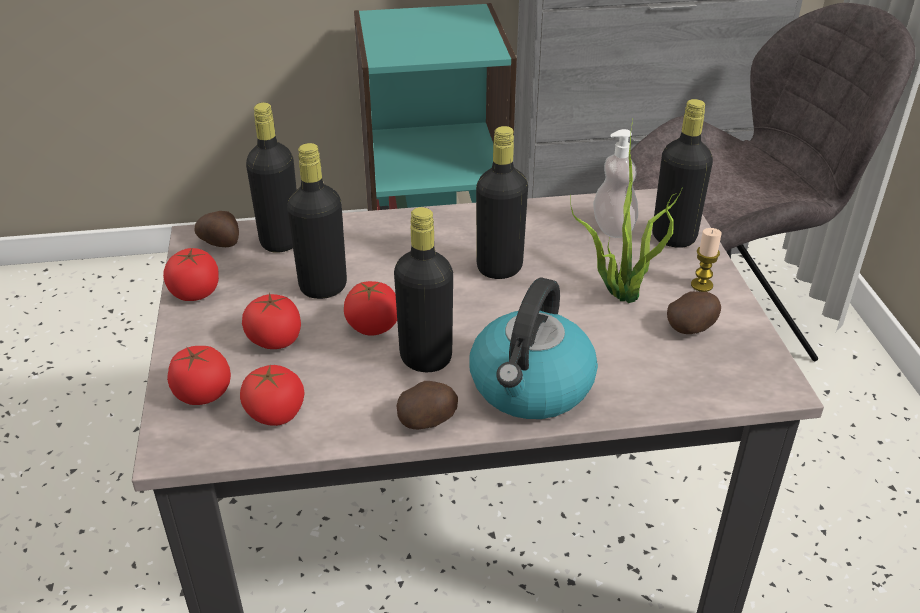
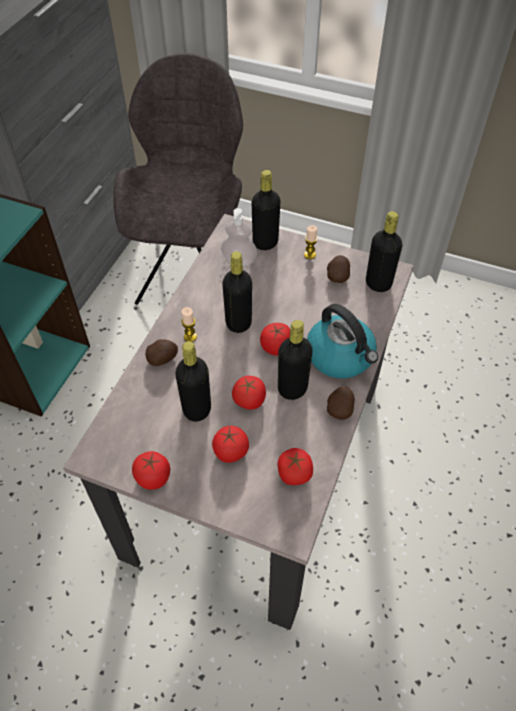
camera: 60 degrees left, 15 degrees up
(203, 394) = (256, 504): tomato -> tomato (276, 347)
(221, 243) = (108, 445): potato -> potato (163, 359)
(280, 241) = (132, 413): black bottle -> black bottle (378, 283)
(437, 238) = (190, 337): none -> candle
(620, 293) = (294, 286): potted plant -> none

